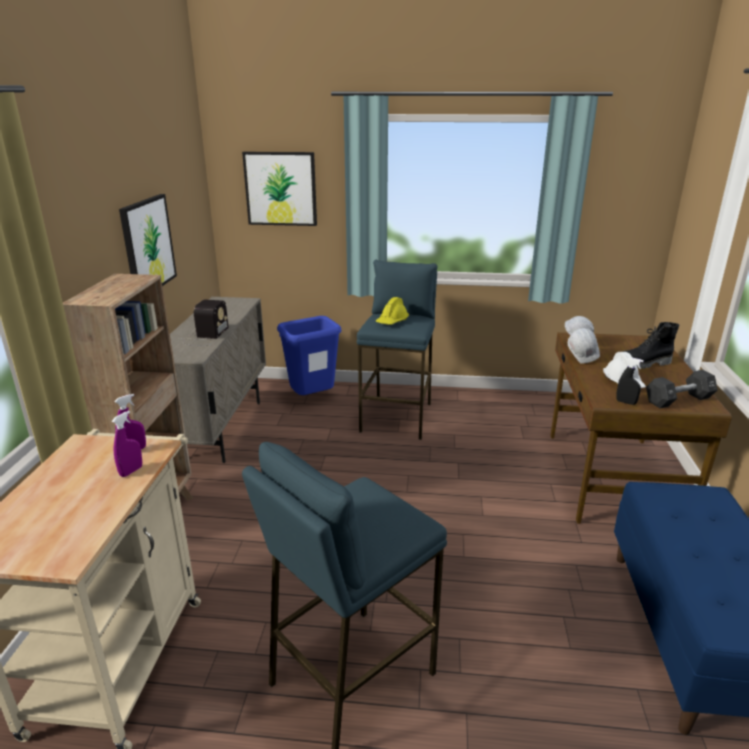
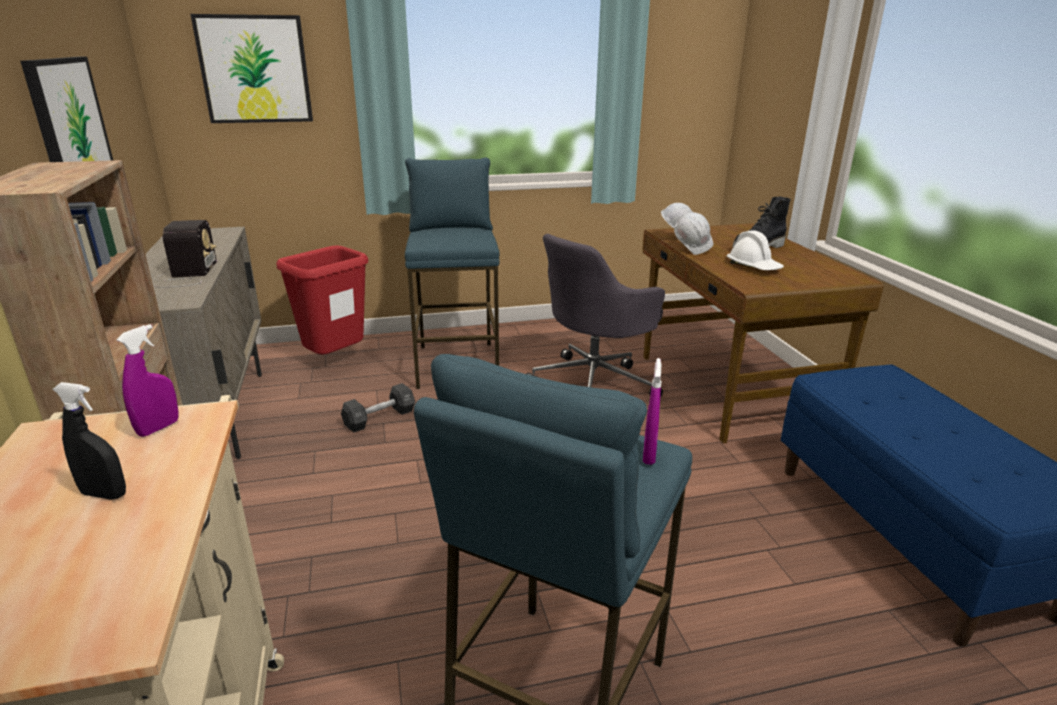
camera: 20 degrees left, 0 degrees up
(131, 471) = (172, 459): purple spray bottle -> purple spray bottle (649, 455)
(313, 399) = (336, 360): blue trash can -> red trash can
(392, 321) = (445, 235): yellow hard hat -> none
(497, 451) = (594, 383): none -> grey office chair
(626, 402) = (773, 285): black spray bottle -> black spray bottle (104, 494)
(678, 400) = (822, 276): black dumbbell -> black dumbbell (379, 418)

